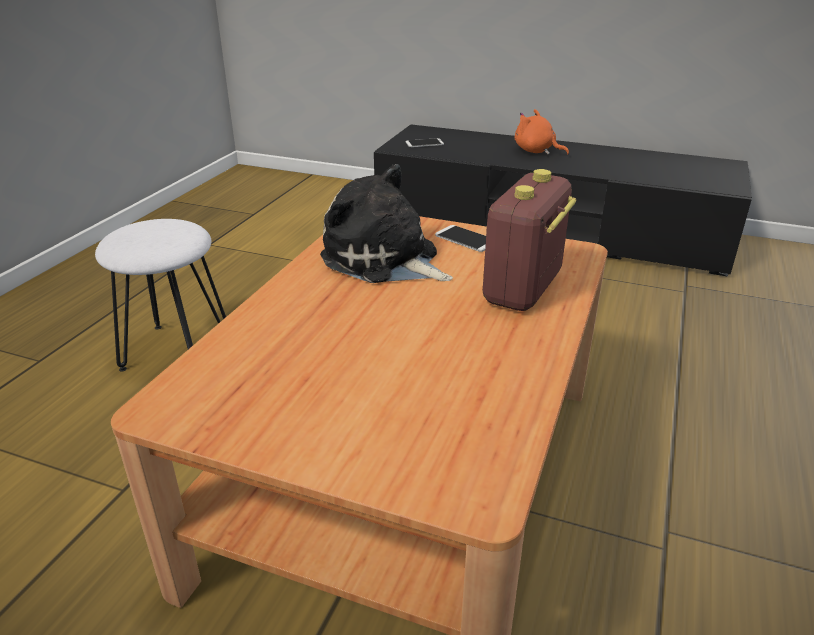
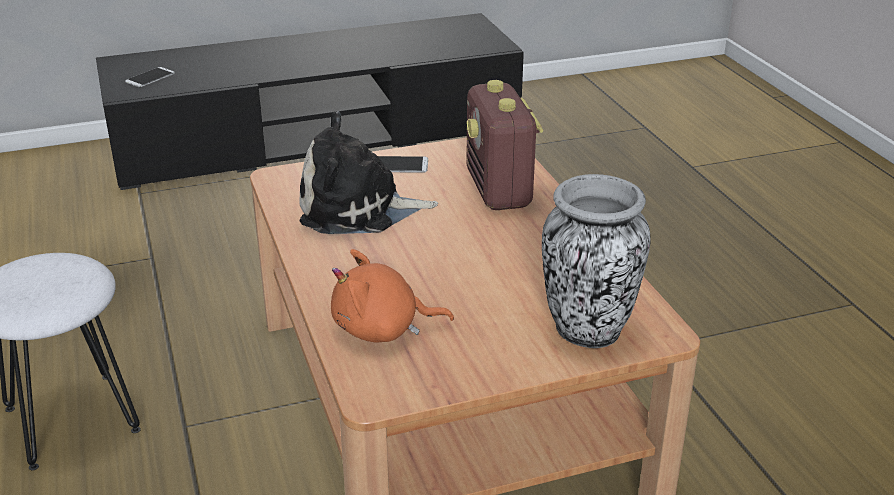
camera: 40 degrees left, 0 degrees up
(410, 455) = (588, 331): none -> vase
(536, 151) = (284, 54): orange plush toy -> orange plush toy (382, 329)

